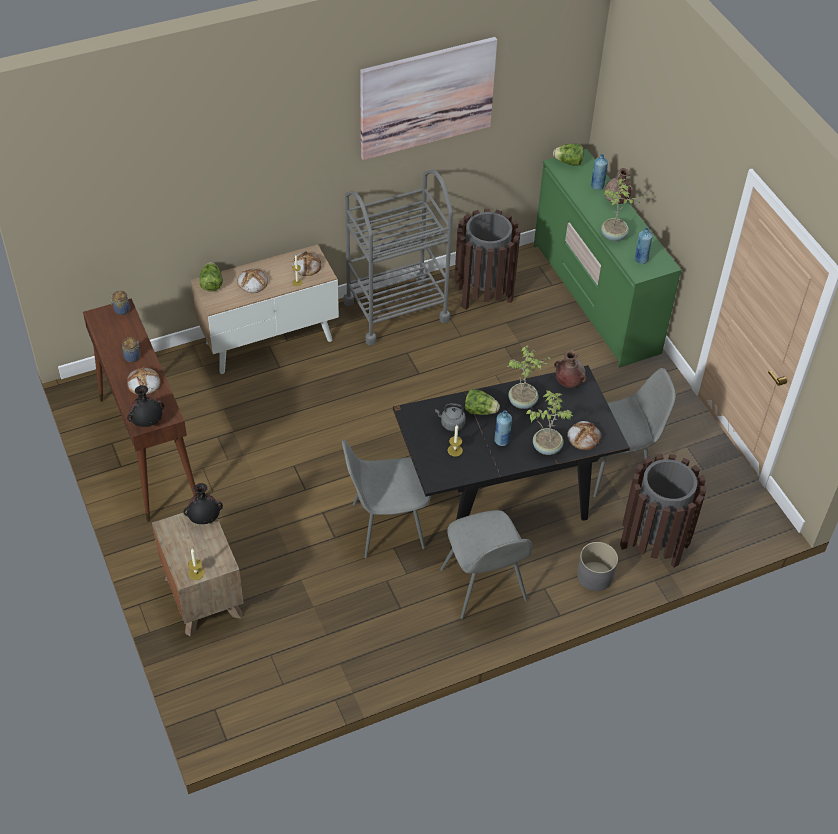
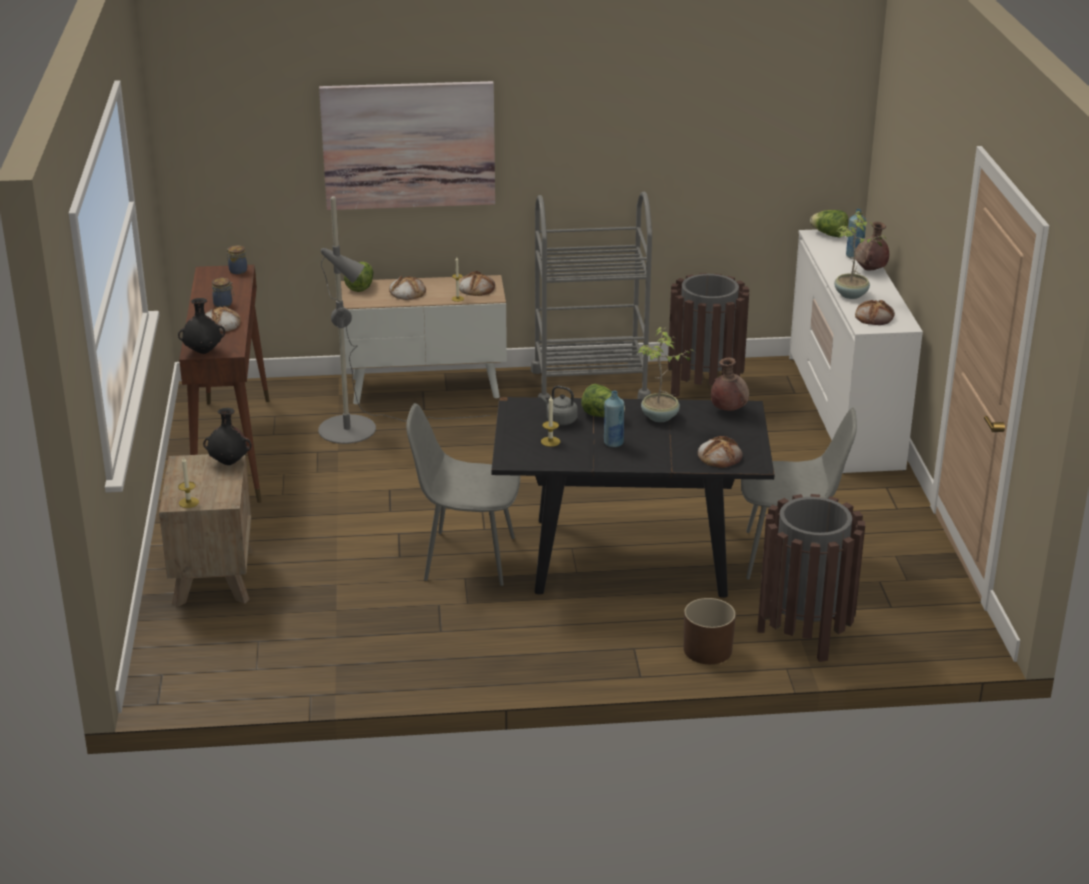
camera: 20 degrees right, 20 degrees down
(239, 400) = (360, 428): none -> grey floor lamp
(427, 97) = (644, 101): picture -> picture (408, 145)
(484, 587) = (557, 632): grey chair -> none
(546, 447) = (666, 457): potted plant -> none
(595, 299) = (844, 412): green dresser -> white dresser
(595, 576) = (707, 650): grey planter -> brown planter
(641, 259) = (874, 316): blue bottle -> bread

